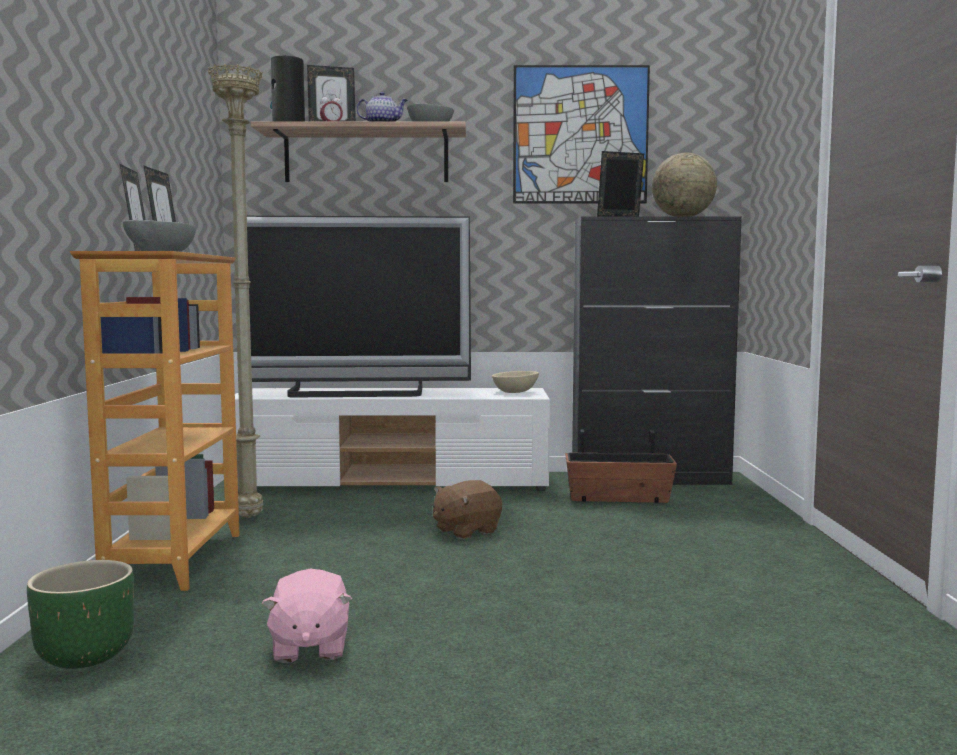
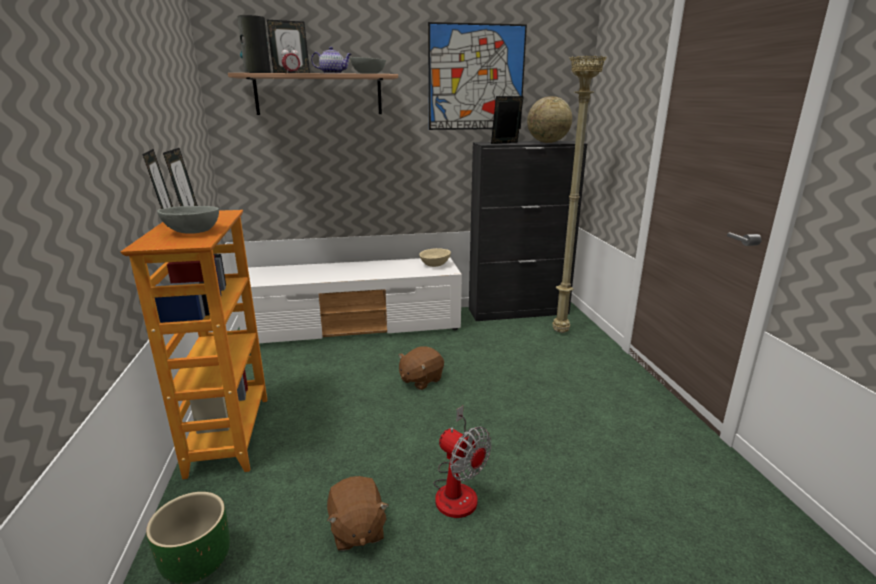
camera: 10 degrees left, 15 degrees up
(249, 517) = (267, 377): beige floor lamp -> beige floor lamp (560, 331)
(309, 648) = (356, 530): pink plush toy -> brown plush toy
(357, 393) = (327, 272): television -> none
(472, 625) = (457, 489): none -> fan
(618, 498) = (505, 334): planter -> none

